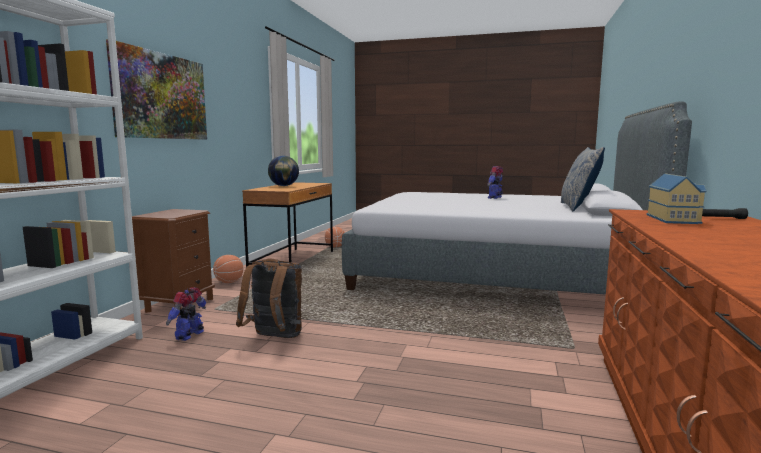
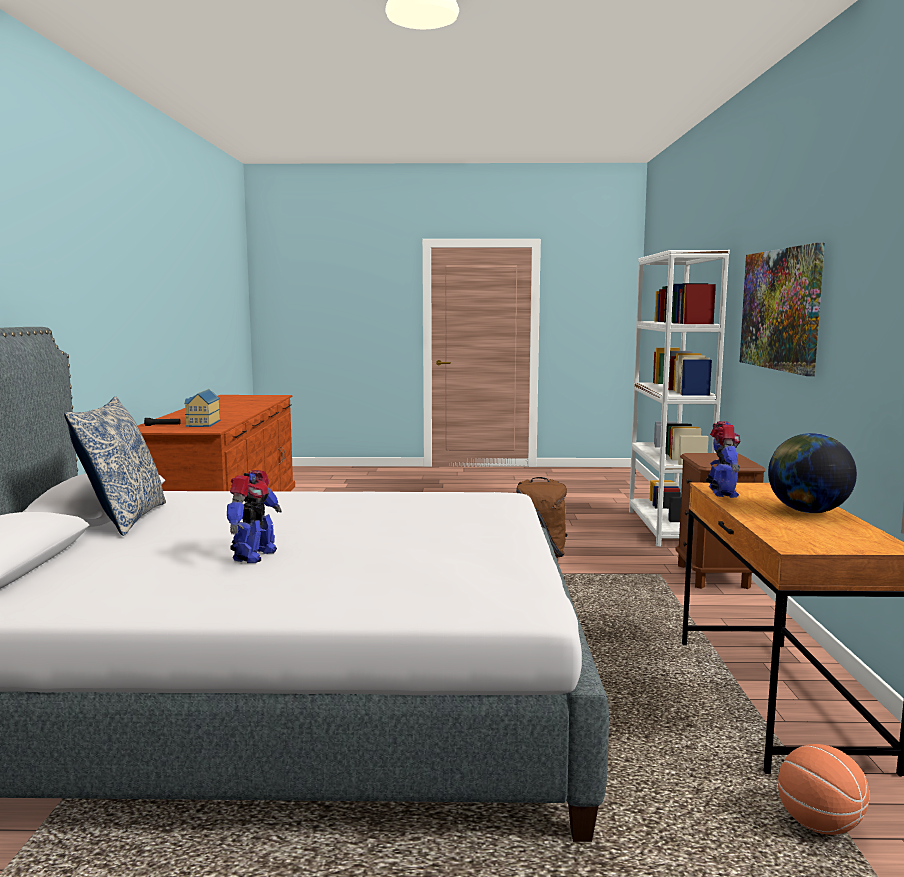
camera: 165 degrees right, 0 degrees up
(190, 335) = (619, 551): toy robot -> toy robot (721, 493)
(229, 282) = (750, 618): basketball -> none

